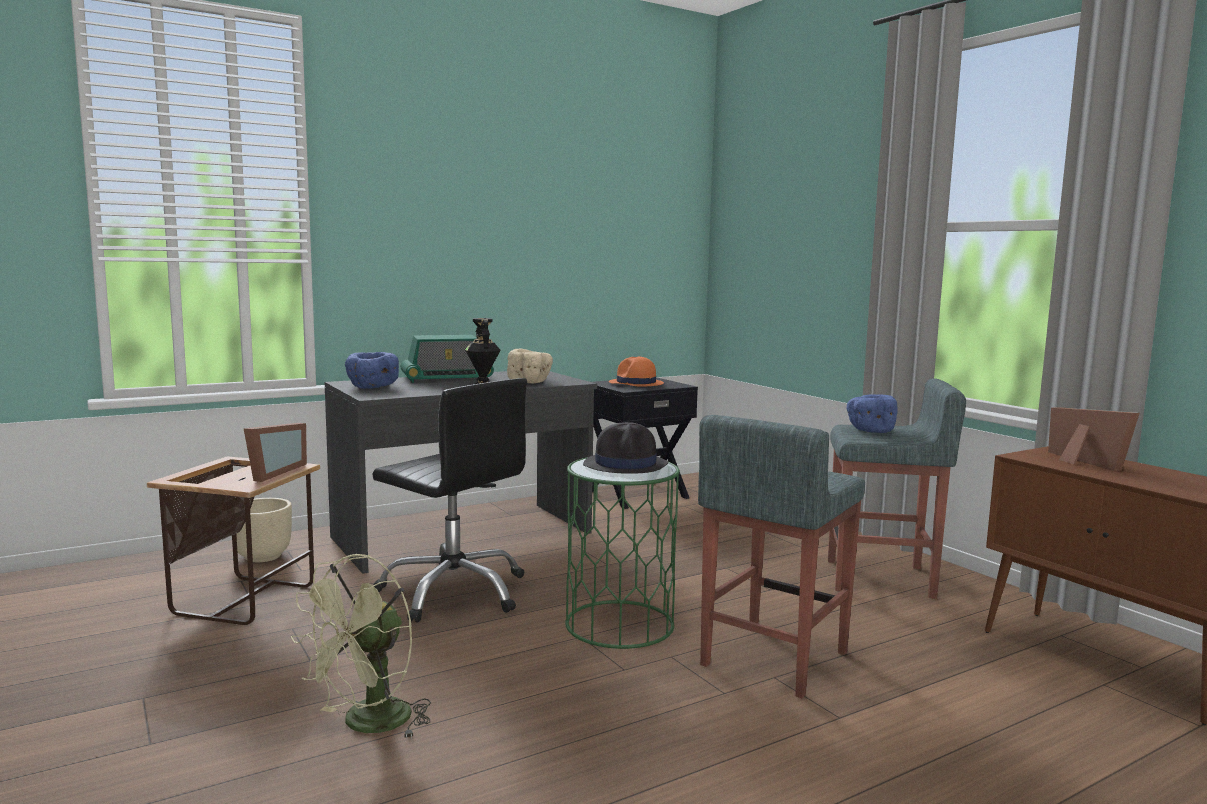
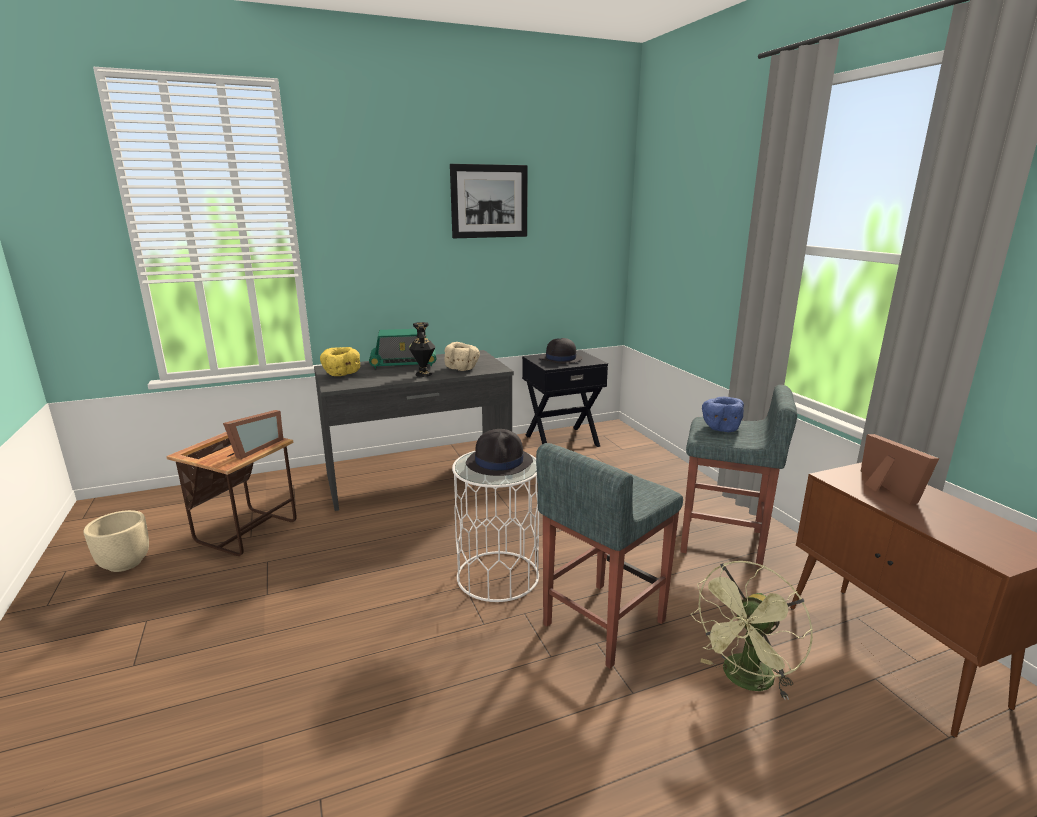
camera: 10 degrees right, 10 degrees up
(264, 557) = (275, 490): beige planter -> beige planter (126, 563)
(367, 725) = (280, 663): green fan -> green fan (745, 681)
(371, 387) = (341, 374): blue bowl -> yellow bowl
(454, 591) = (391, 533): black office chair -> none
(547, 183) = (489, 201): none -> picture
(620, 624) = (498, 575): green side table -> white side table
(636, 384) = (560, 359): orange hat -> black hat

